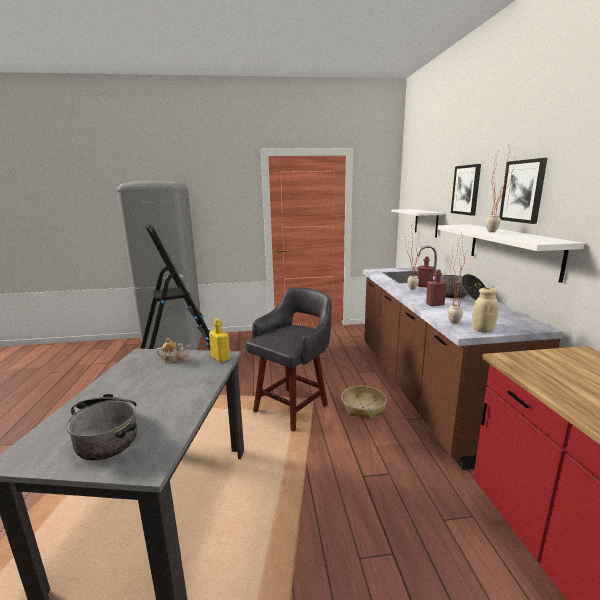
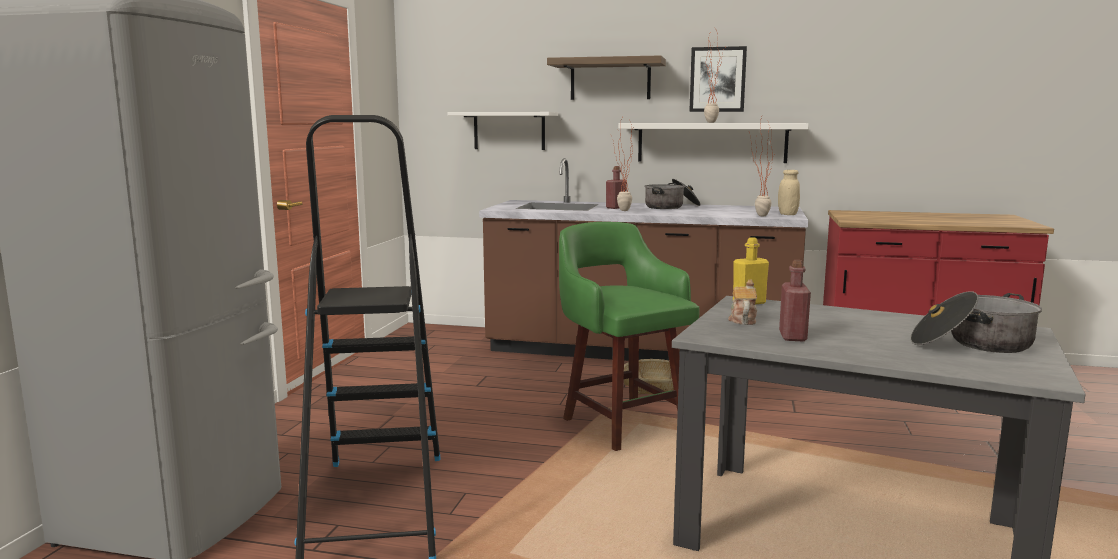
camera: 70 degrees left, 5 degrees down
(293, 407) = (622, 423): grey stool -> green stool
(435, 304) = (696, 213): red bottle -> red bottle (792, 336)
(466, 190) = (610, 79): picture -> shelf

